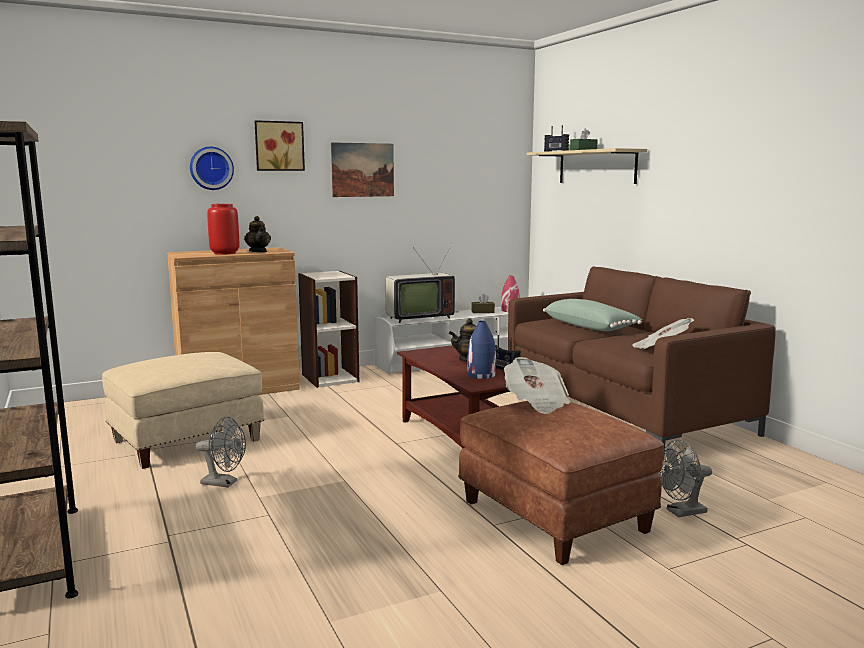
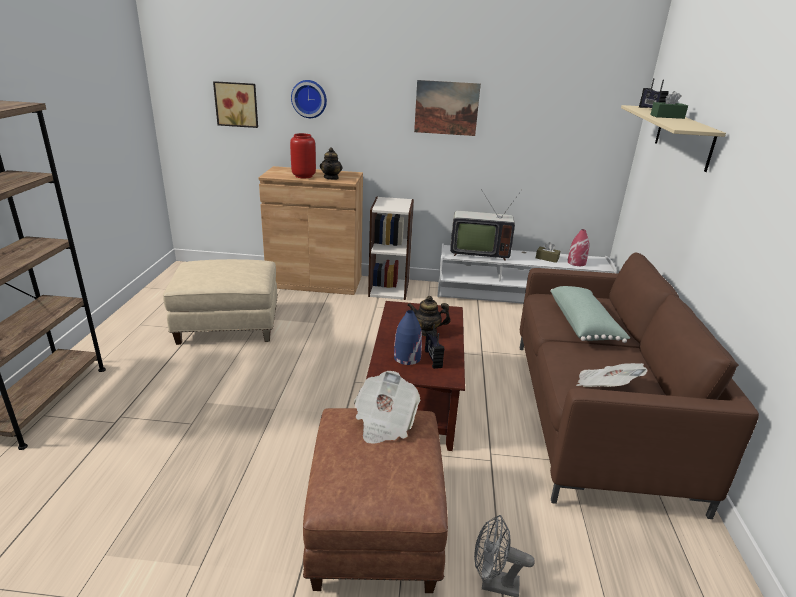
camera: 30 degrees right, 15 degrees up
(224, 483) = (202, 378): grey fan -> none
(279, 146) = (368, 81): picture -> picture (237, 104)

